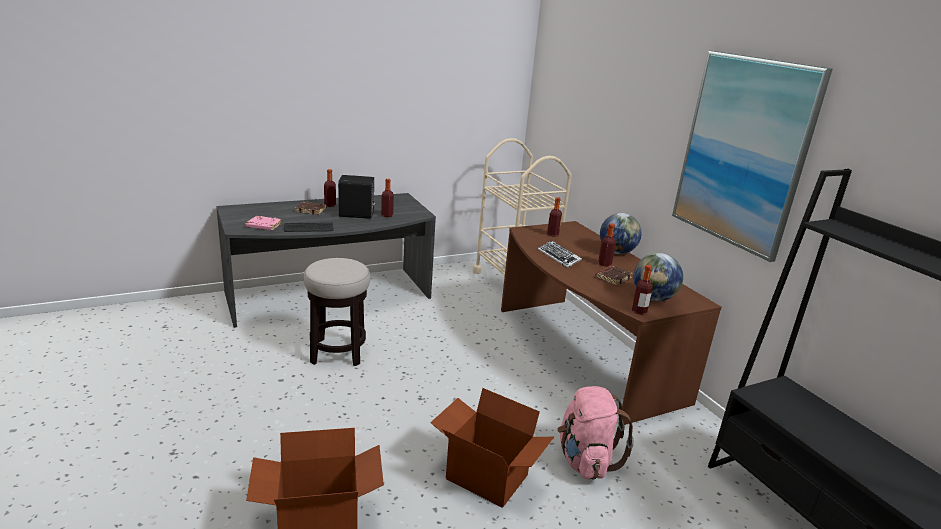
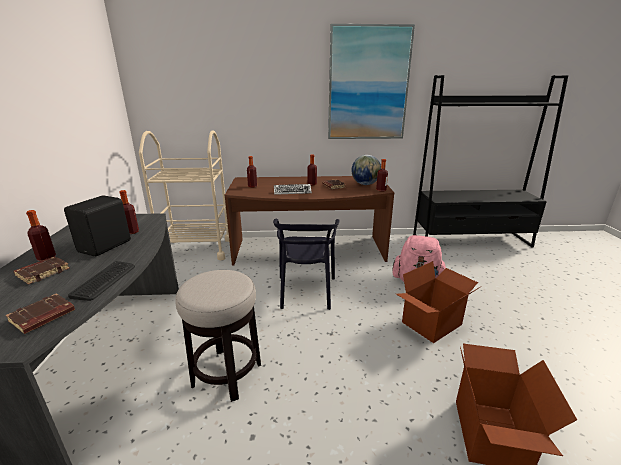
camera: 65 degrees left, 0 degrees up
(263, 226) = (42, 317): pink book -> brown book
(486, 369) = (306, 291): none -> black chair
(617, 252) = (296, 178): globe -> none

